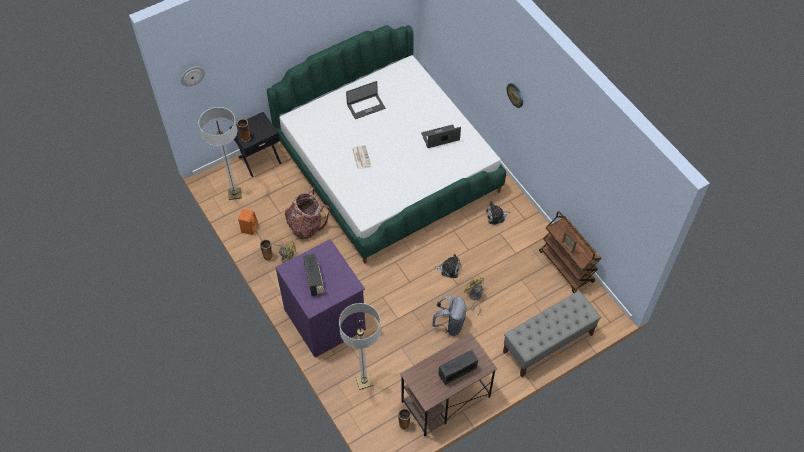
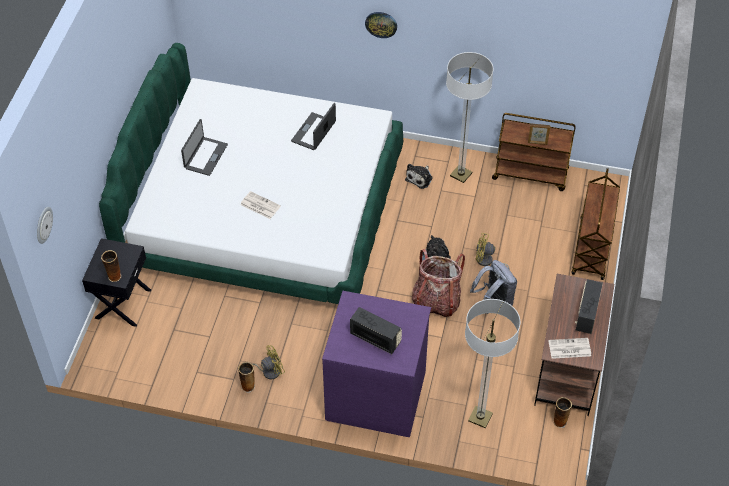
camera: 45 degrees left, 5 degrees down
(234, 194) = (137, 357): floor lamp -> floor lamp (461, 174)
(249, 227) = (194, 375): orange speaker -> none
(306, 225) = (251, 326): backpack -> backpack (436, 301)
(422, 382) = (569, 349): none -> newspaper
(547, 343) = (592, 250): grey bench -> brown cart

